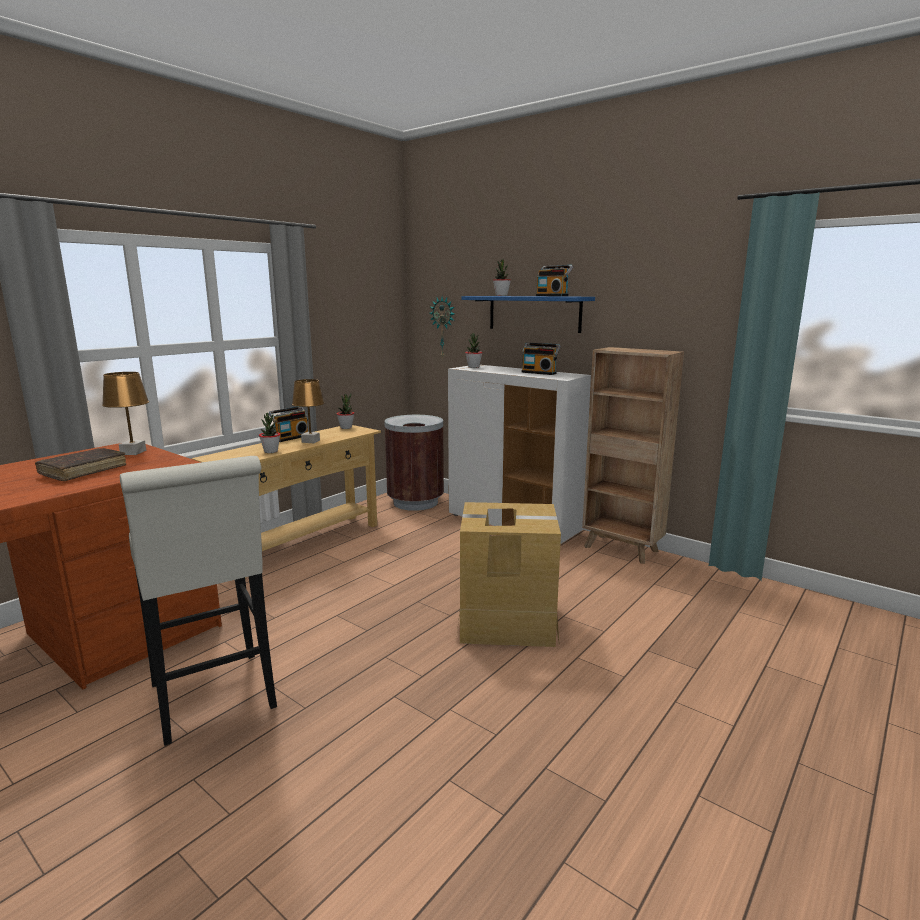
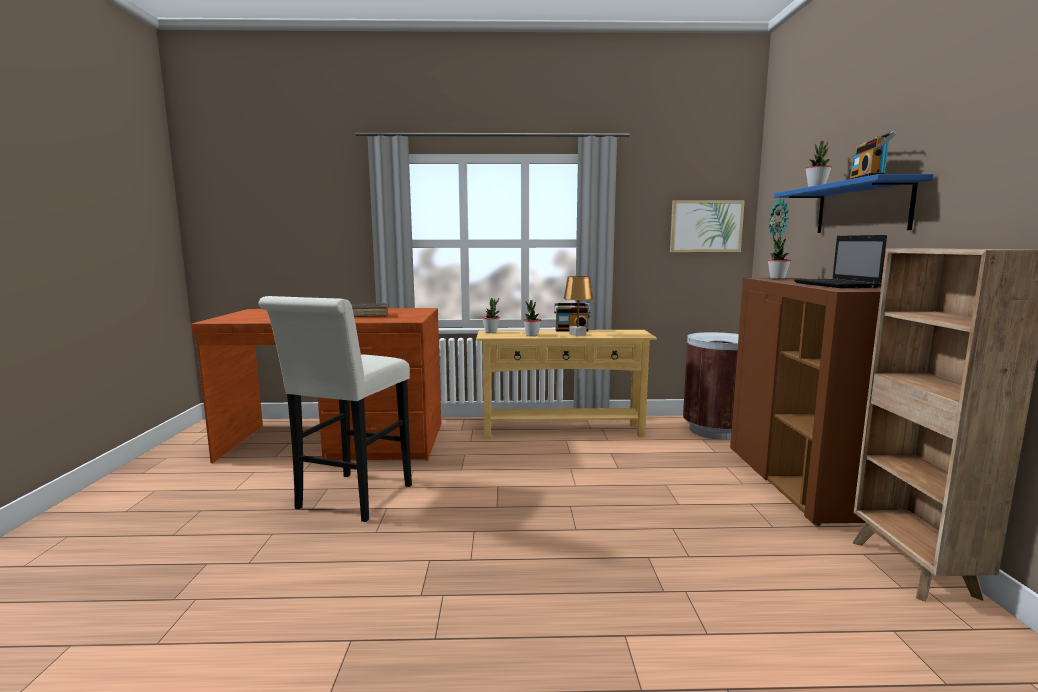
camera: 50 degrees right, 5 degrees down
(133, 452) = (414, 312): brown table lamp -> none
(346, 427) = (633, 331): potted plant -> potted plant (491, 332)
(375, 318) = (706, 226): none -> picture
(506, 621) = (614, 561): cardboard box -> none
(514, 523) = (795, 484): white cabinet -> brown cabinet
(539, 373) = (837, 285): radio -> laptop

